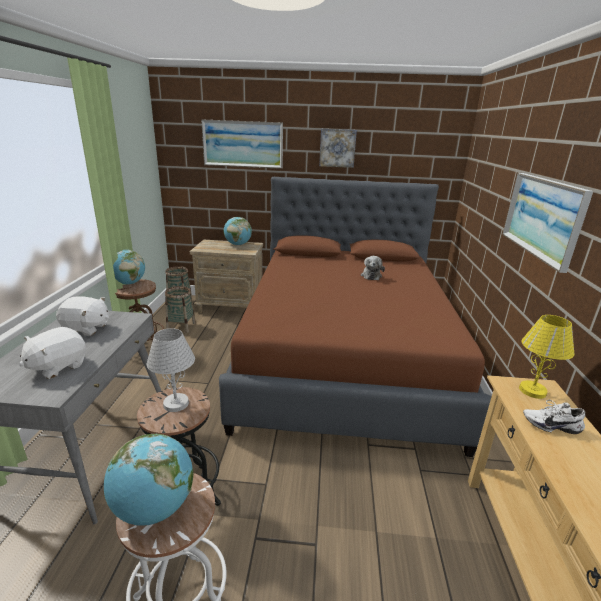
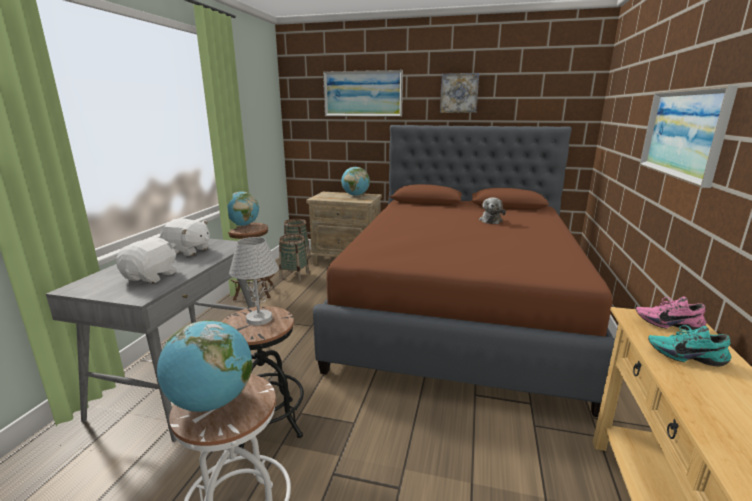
camera: 10 degrees right, 5 degrees down
(58, 366) = (152, 276): white plush toy -> white plush toy turned 150 degrees clockwise
(533, 391) = (667, 323): yellow table lamp -> pink shoe
(550, 424) = (685, 355): white shoe -> turquoise shoe

